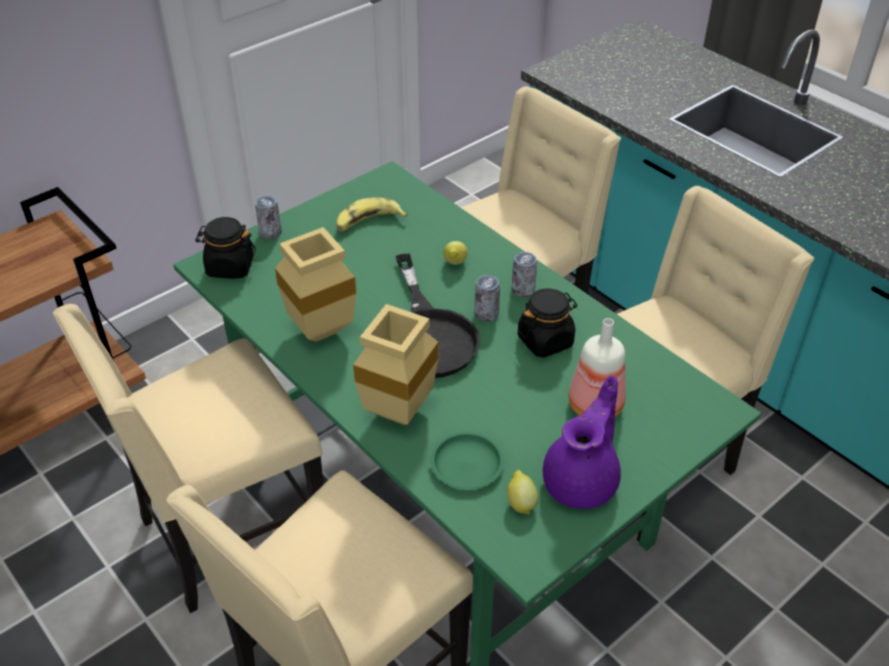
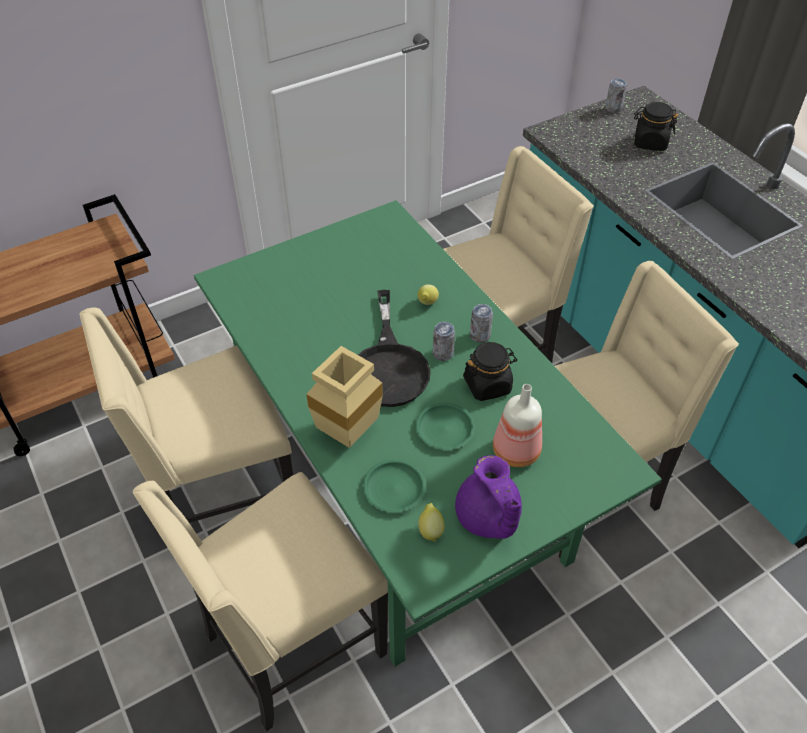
camera: 10 degrees right, 5 degrees up
(230, 267) = (238, 283): black jar -> black jar (650, 142)
(270, 233) = (278, 256): can -> can (613, 108)
(323, 328) = (303, 349): beige vase -> none
(368, 222) = (362, 256): banana -> none
(508, 393) = (444, 429): none -> green plate
(582, 481) = (488, 518): purple teapot -> purple teapot turned 120 degrees clockwise

